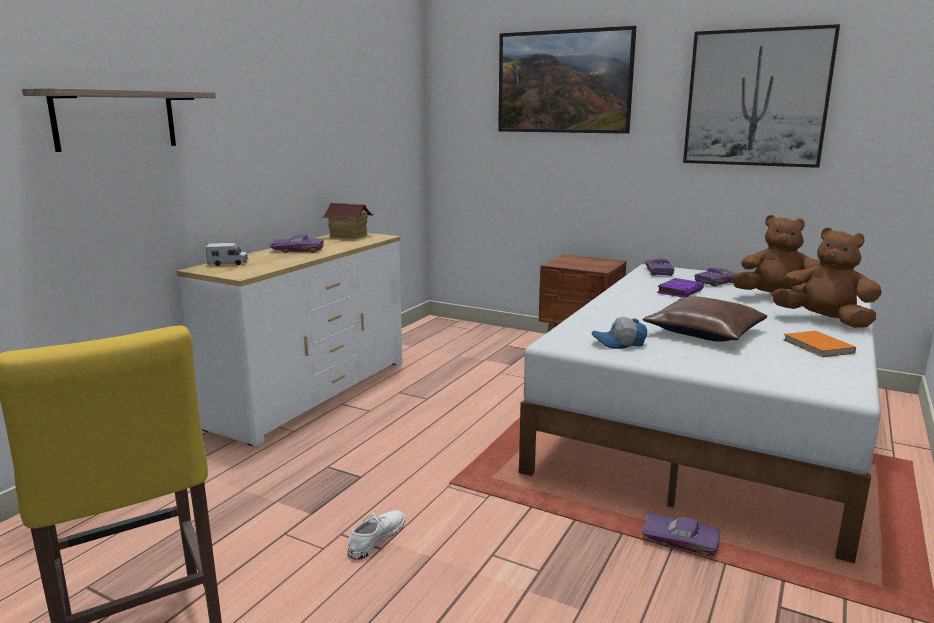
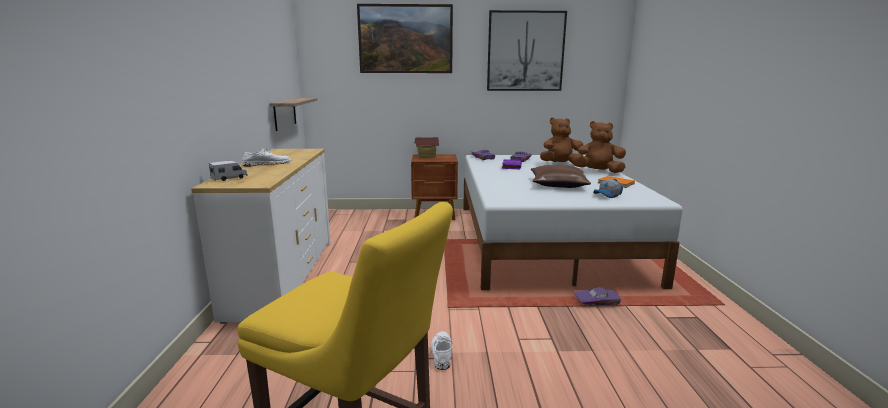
camera: 30 degrees left, 0 degrees up
(116, 120) = (141, 51): shelf -> shelf (285, 113)
(298, 250) = (267, 164): purple toy car -> white shoe
(348, 236) = (285, 152): toy house -> toy house (426, 156)
(619, 343) = (530, 196): cap -> cap (608, 195)

